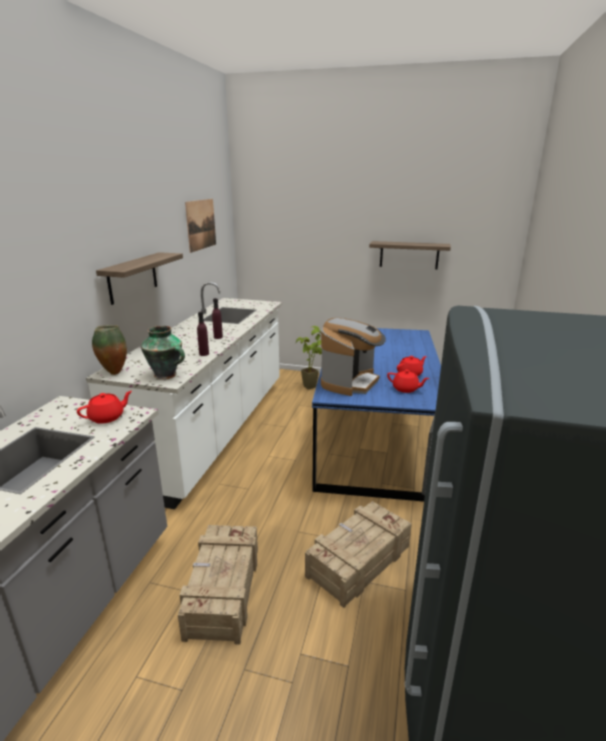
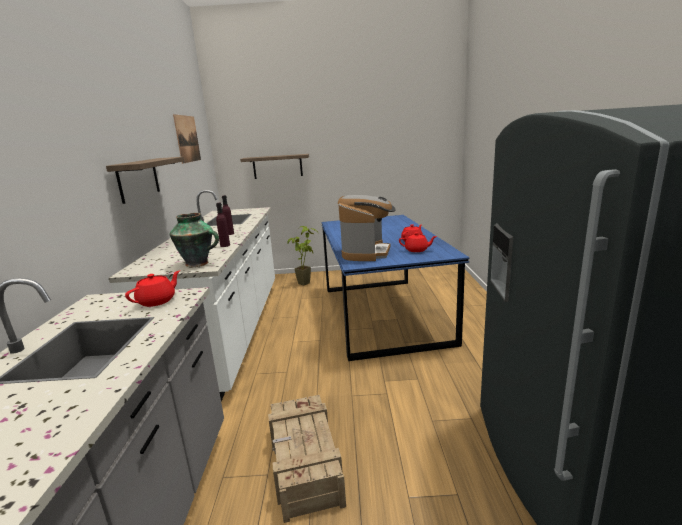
camera: 15 degrees left, 5 degrees down
(113, 373) = (138, 270): vase -> none
(357, 561) = (418, 406): crate -> none
(409, 255) = (373, 156): shelf -> shelf (277, 166)

